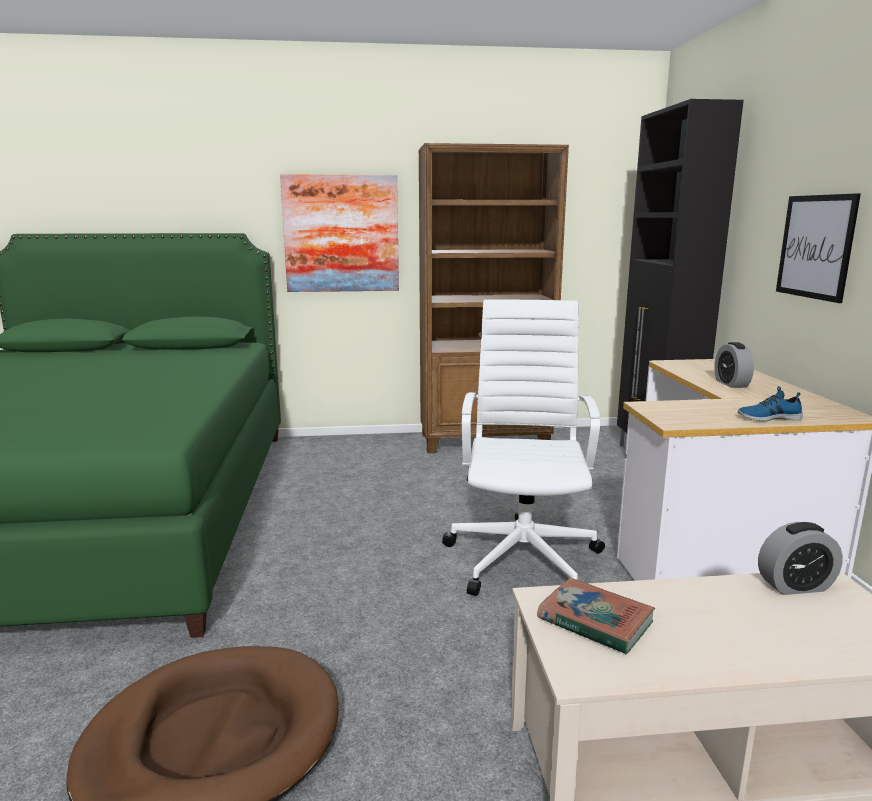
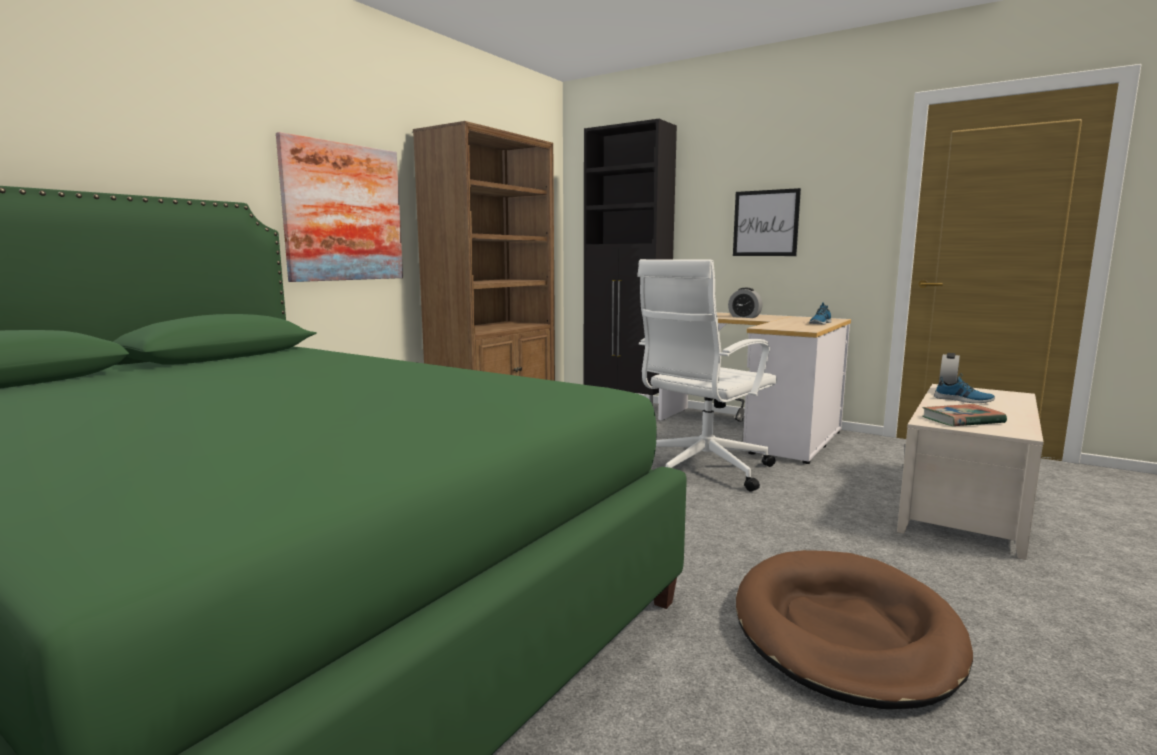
camera: 50 degrees left, 5 degrees down
(523, 556) = (702, 470): white office chair -> white office chair turned 90 degrees counterclockwise
(746, 606) = (963, 400): none -> shoe

